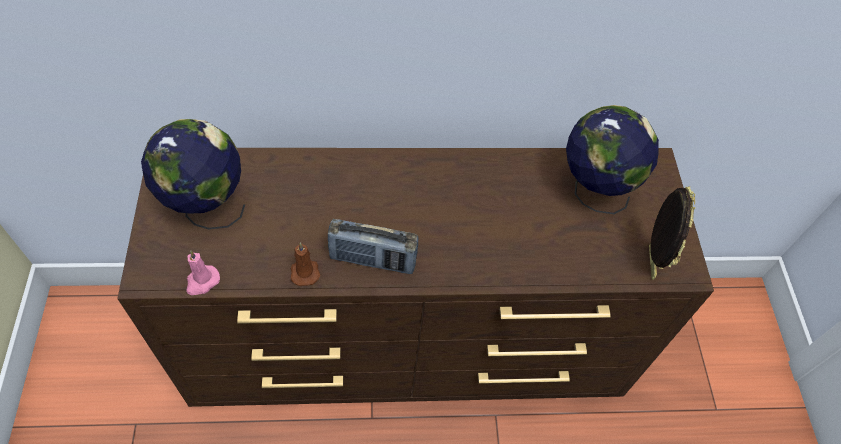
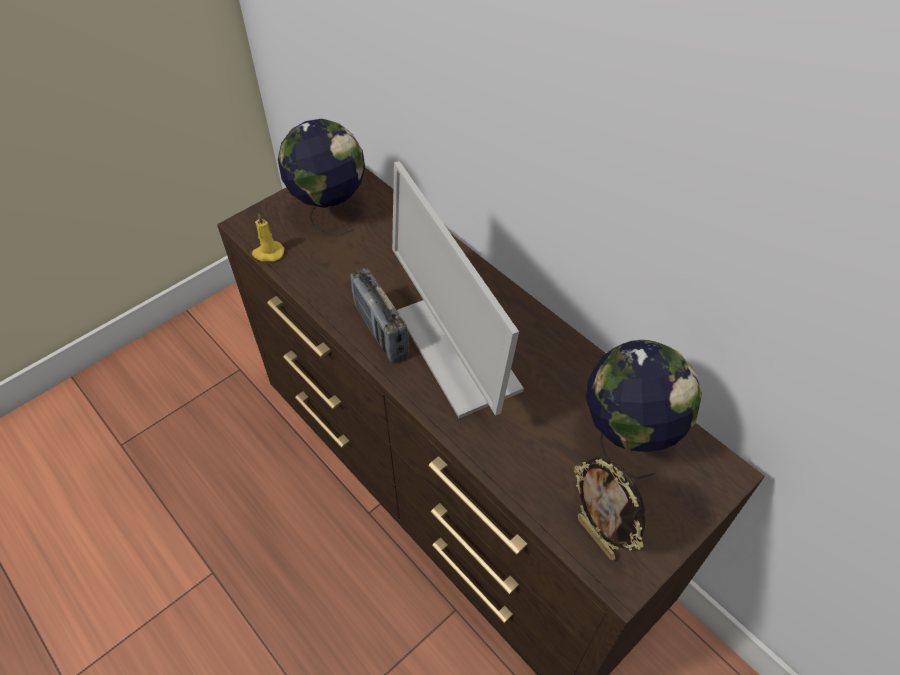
camera: 55 degrees right, 5 degrees down
(202, 281) = (268, 253): pink candle -> yellow candle
(304, 271) = (330, 299): brown candle -> none
(436, 226) = (456, 350): none -> monitor
(649, 261) = (597, 538): picture frame -> picture frame turned 90 degrees clockwise

